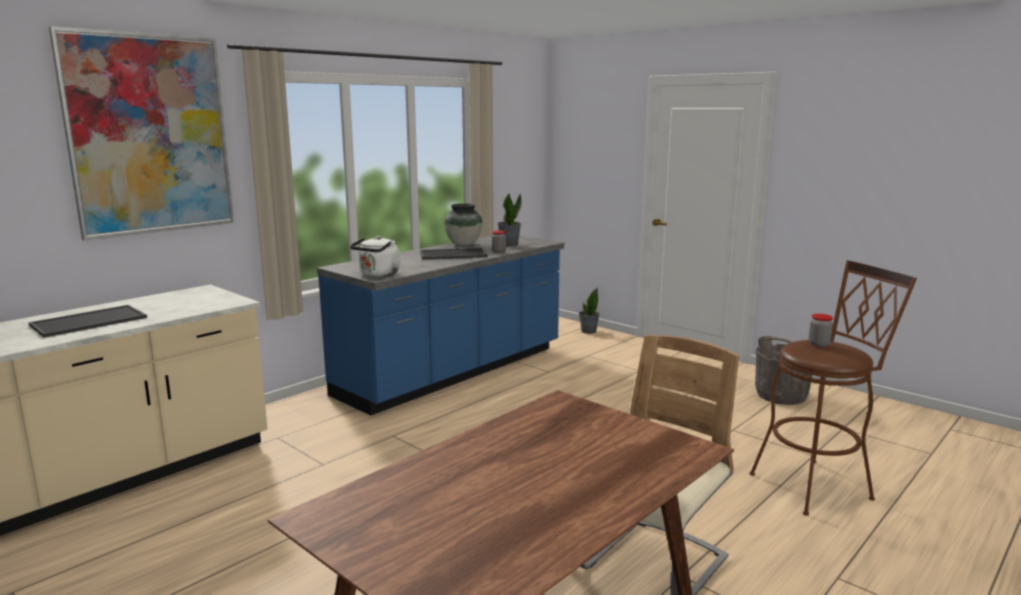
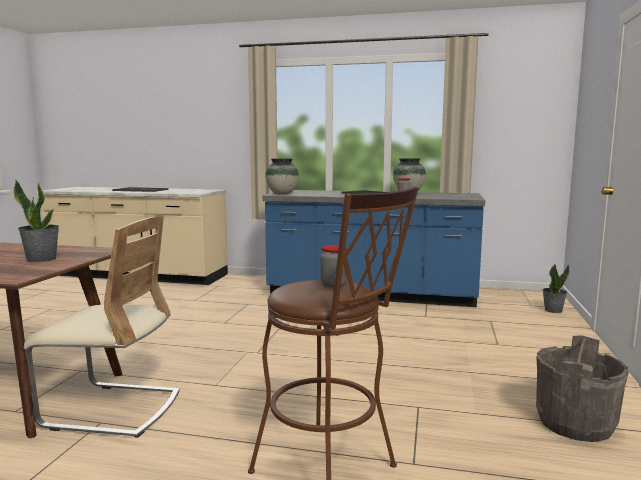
camera: 60 degrees right, 5 degrees down
(150, 135) = (203, 100): picture -> none
(378, 275) = (282, 194): white kettle -> vase
(509, 244) = (435, 196): potted plant -> potted plant (41, 259)

